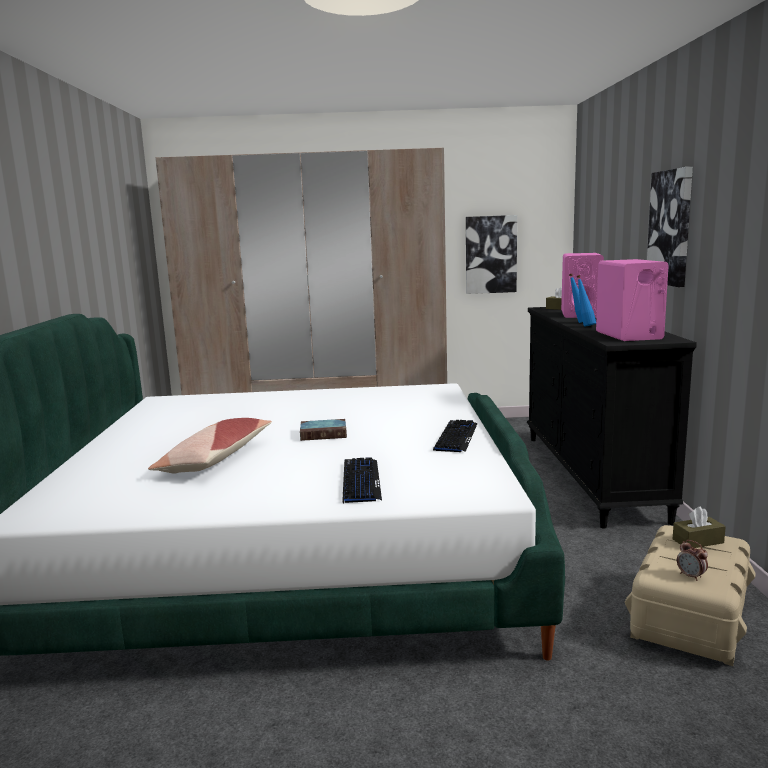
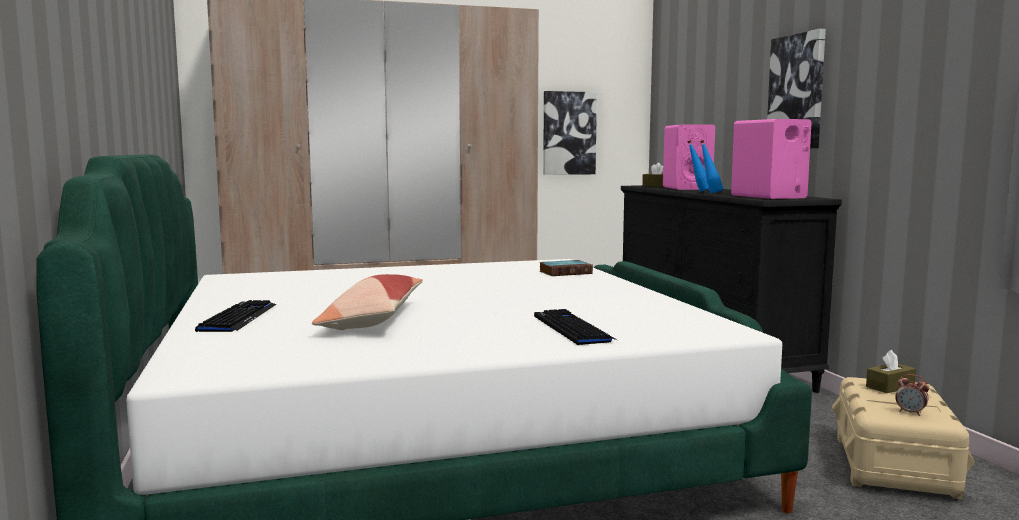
camera: 15 degrees left, 5 degrees down
(324, 434) = (477, 297): book -> book (566, 272)
(456, 437) = (628, 295): keyboard -> keyboard (238, 318)

